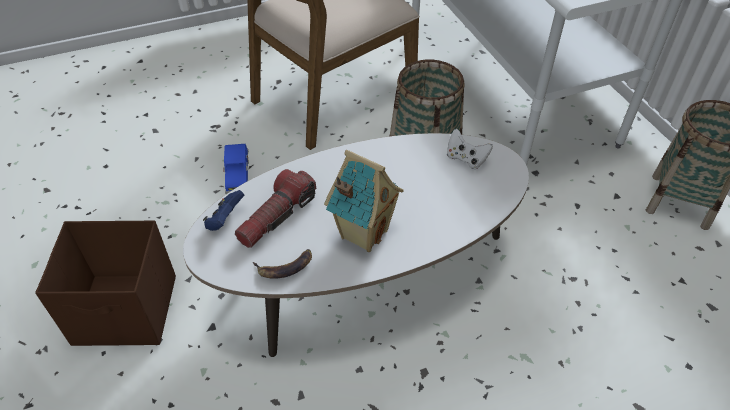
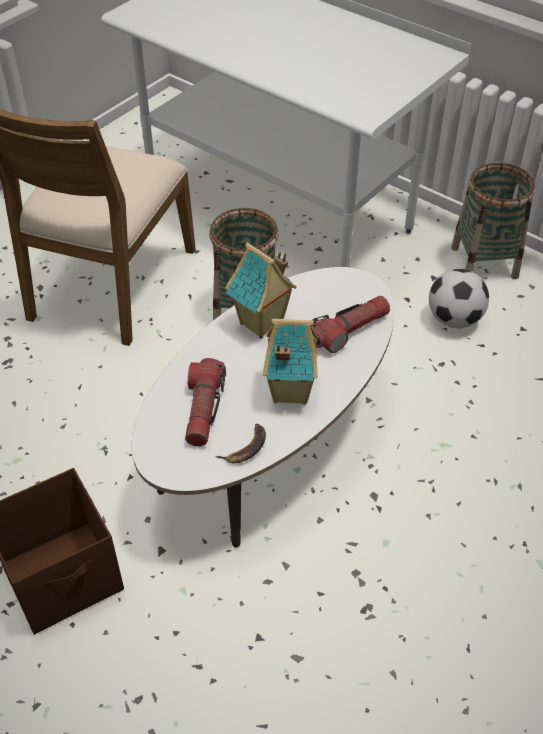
camera: 30 degrees left, 0 degrees up
(225, 220) = (159, 433): blue game controller -> none
(238, 175) = (73, 401): blue toy car -> none
(384, 164) = (261, 324): none -> toy house
(461, 202) = (349, 331): none -> flashlight
(466, 159) = (327, 292): white game controller -> none
(613, 242) = (454, 319): none -> football

